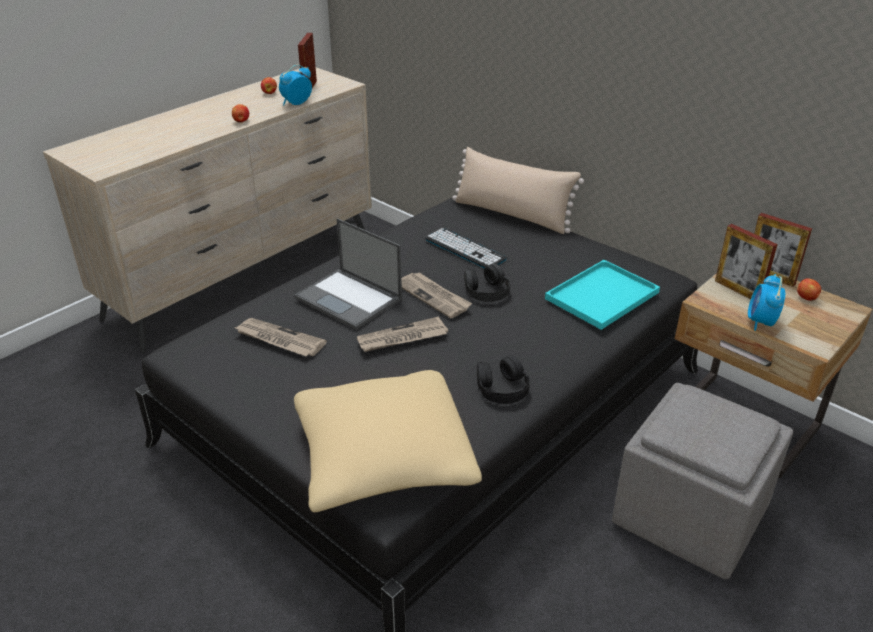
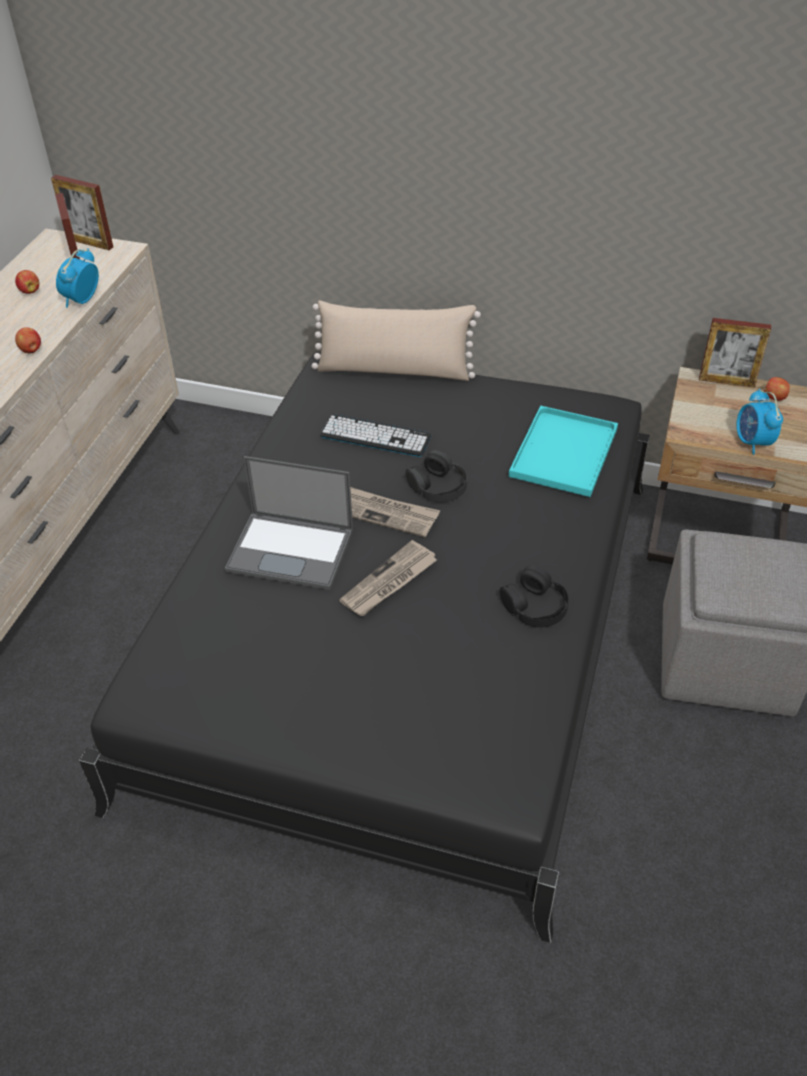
camera: 25 degrees left, 10 degrees up
(279, 340) = (248, 636): newspaper -> none
(383, 457) = (472, 740): beige pillow -> none
(738, 290) = (708, 409): picture frame -> picture frame (90, 243)

